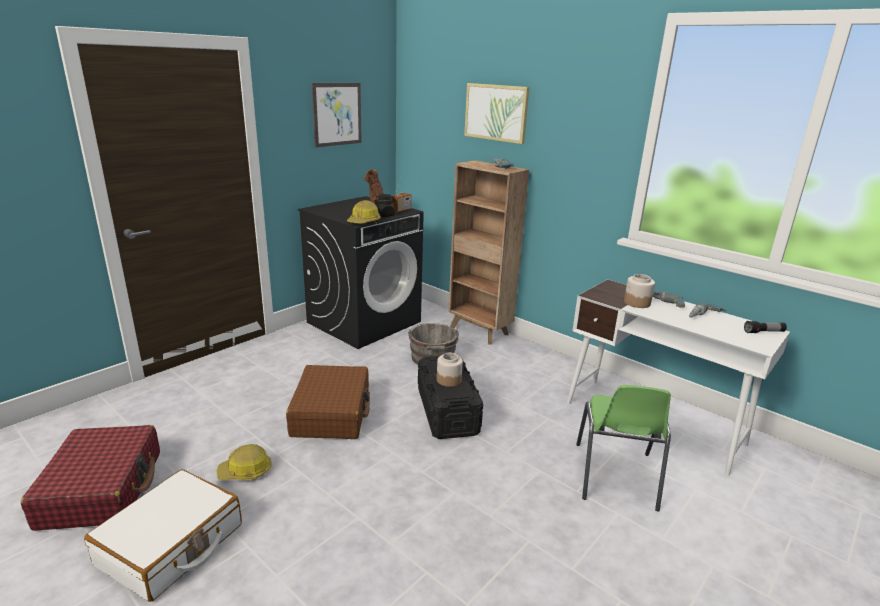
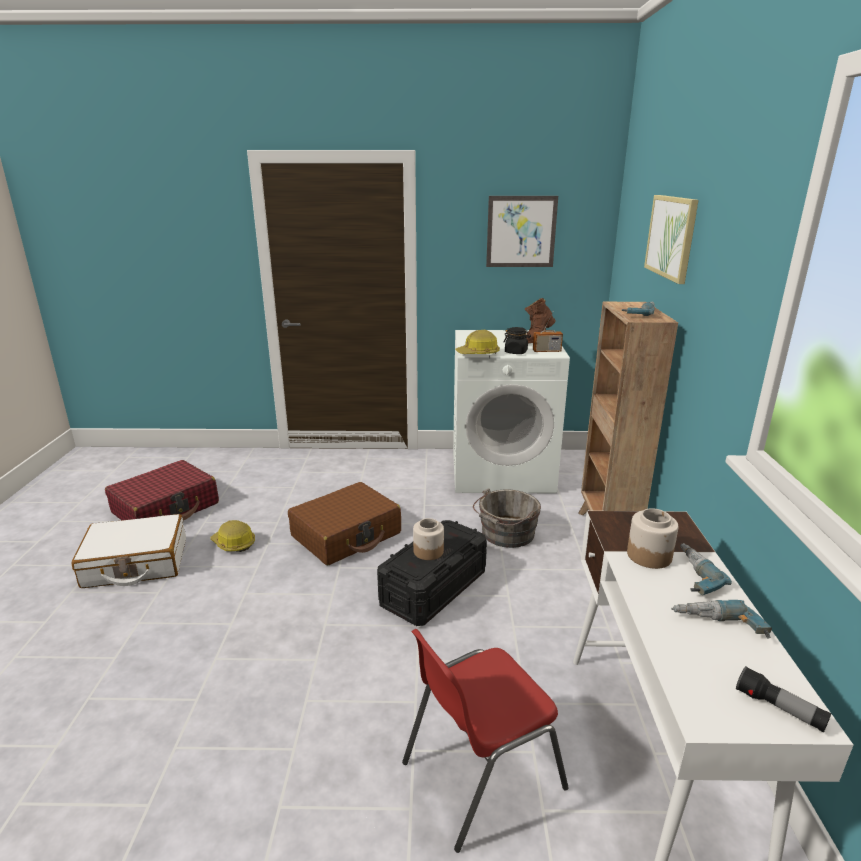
camera: 50 degrees right, 0 degrees up
(364, 322) = (502, 471): black washing machine -> white washing machine
(615, 476) = (479, 774): green chair -> red chair

